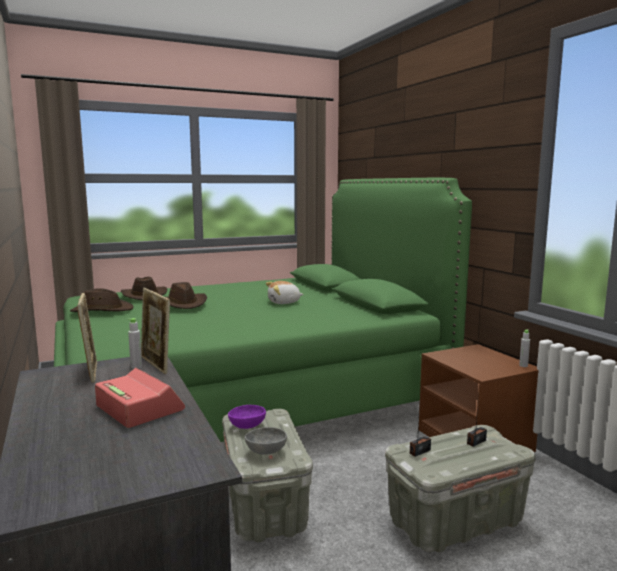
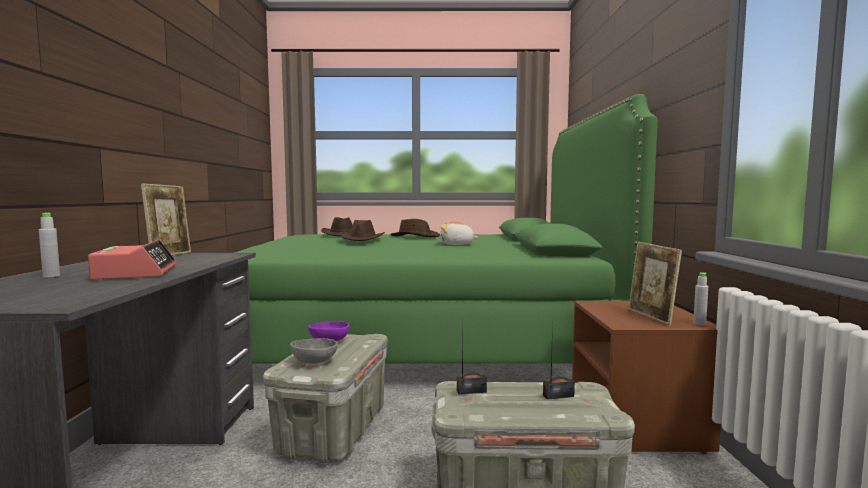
camera: 25 degrees right, 5 degrees down
(102, 310) = (292, 239): brown hat -> brown hat (415, 237)
(136, 367) = (208, 256): grey bottle -> grey bottle (51, 276)
(156, 365) = (226, 256): picture frame -> picture frame (651, 317)

